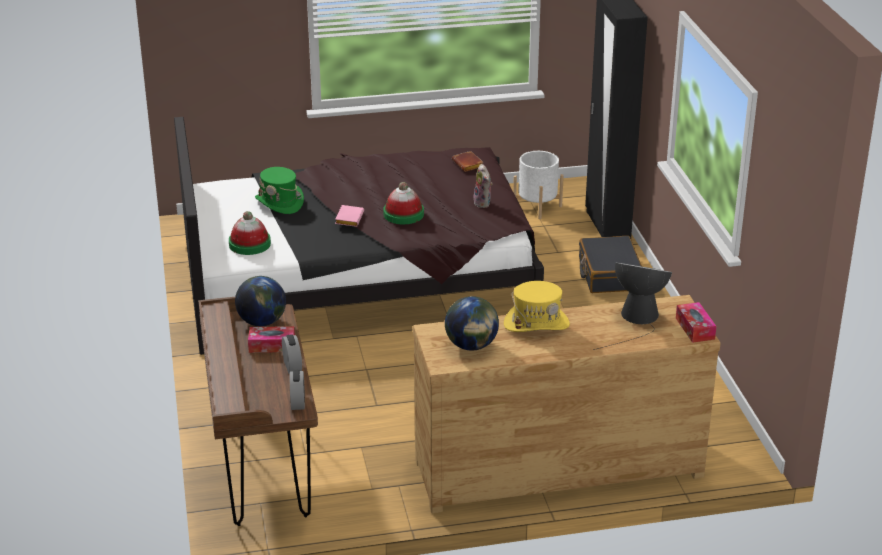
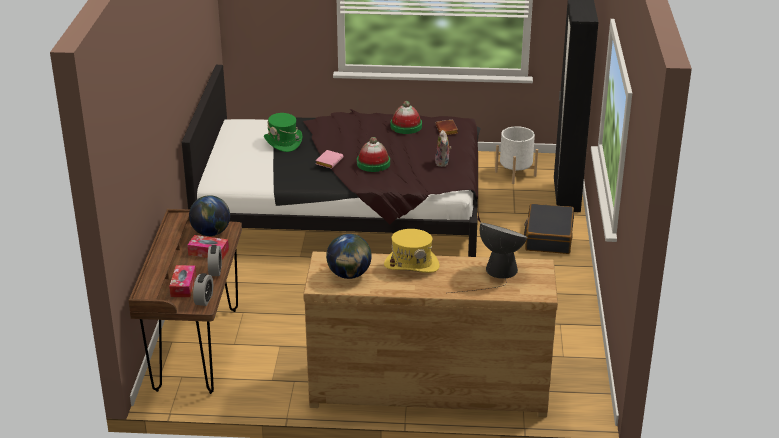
camera: 15 degrees right, 0 degrees up
(249, 244) = (243, 171): hat -> hat (406, 126)
(695, 328) = (541, 288): tissue box -> tissue box (183, 286)

